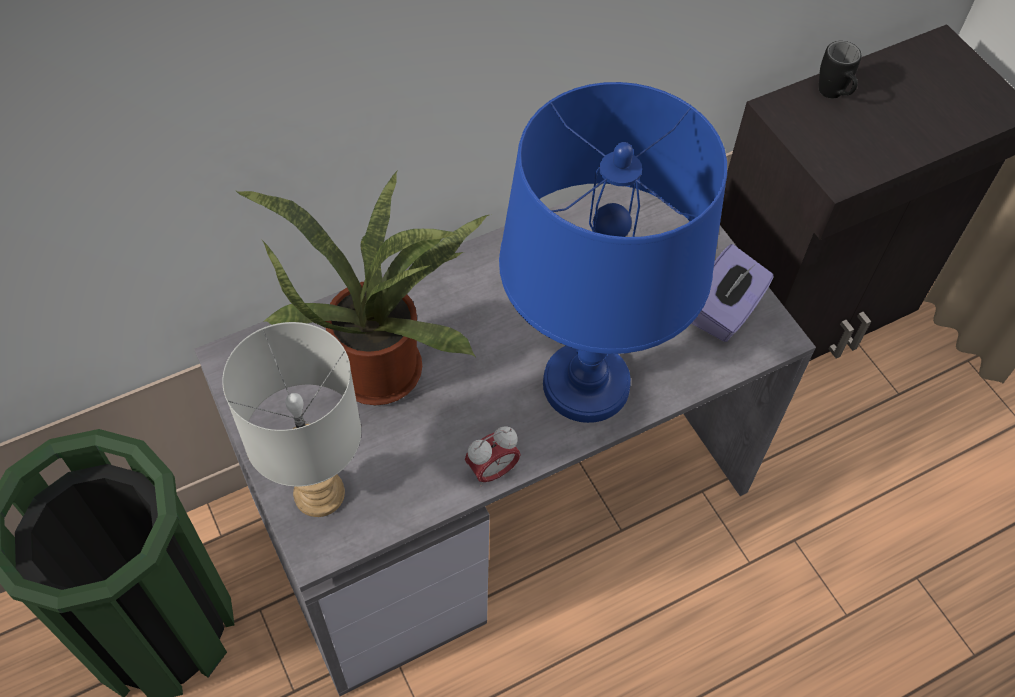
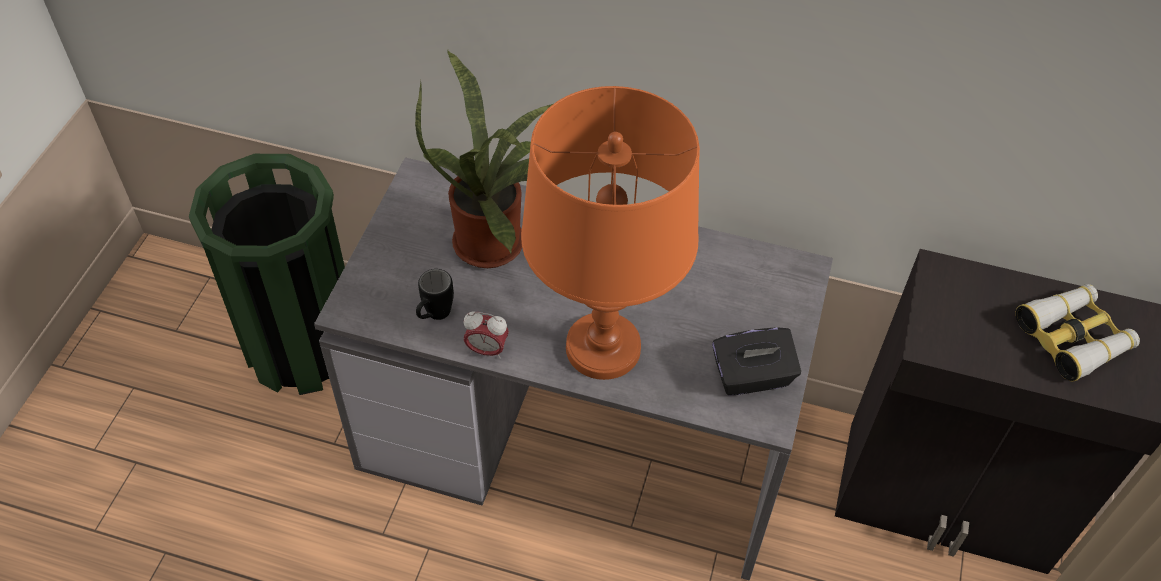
camera: 45 degrees right, 5 degrees down
(319, 492) = (381, 283): grey table lamp -> none
(585, 384) = (602, 348): blue table lamp -> orange table lamp
(724, 311) = (752, 377): purple tissue box -> black tissue box
(834, 96) = (997, 290): black mug -> black mug (434, 316)
(918, 96) = (1073, 337): none -> binoculars

